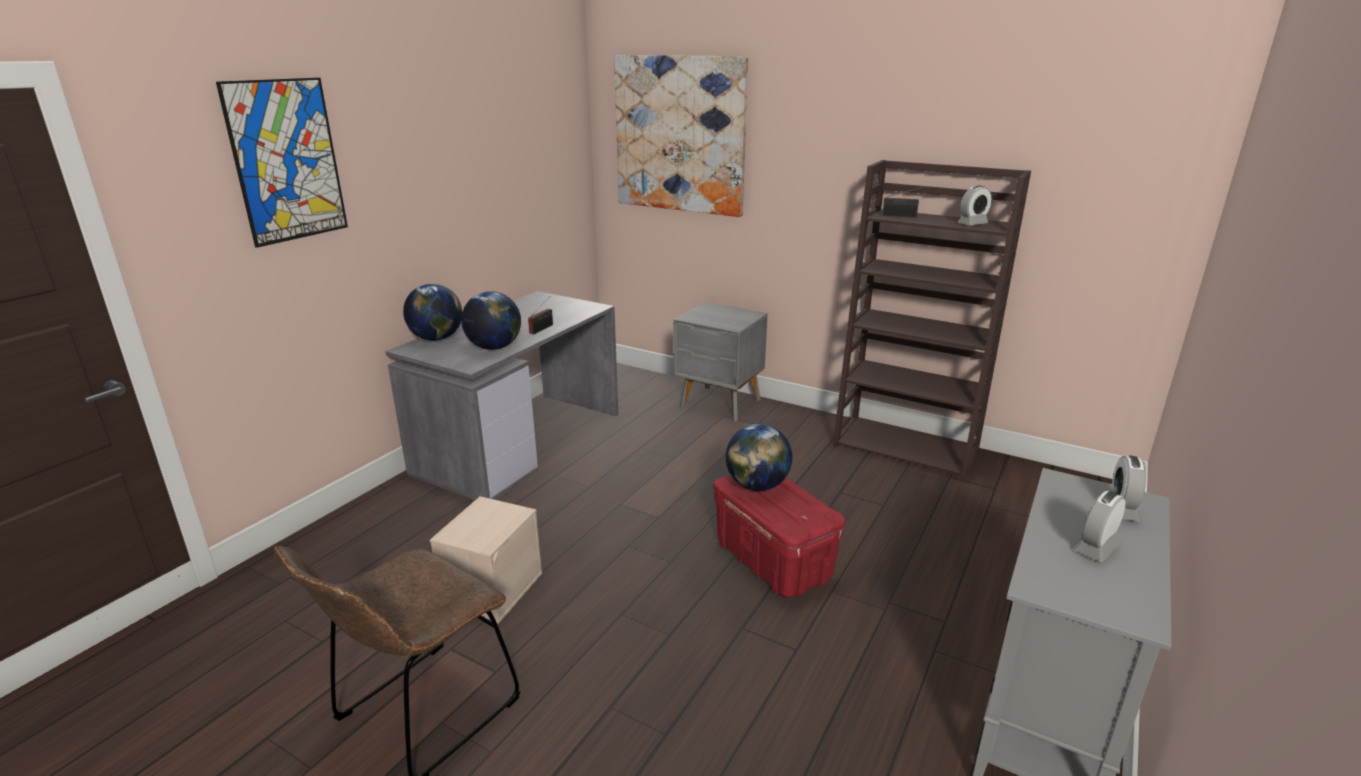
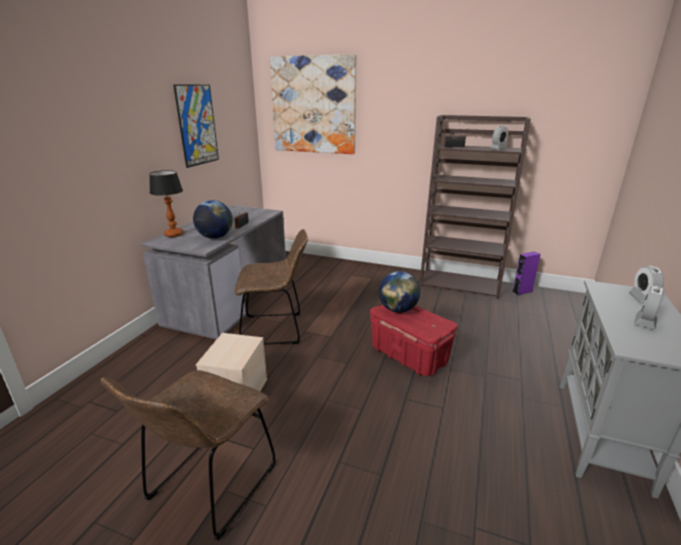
camera: 10 degrees left, 0 degrees up
(287, 161) = (66, 108): picture -> picture (197, 125)
(437, 338) = (174, 234): globe -> table lamp
(578, 497) = (276, 329): none -> brown chair
(720, 404) = (346, 268): grey nightstand -> none
(1013, 471) = (522, 291): none -> purple speaker

